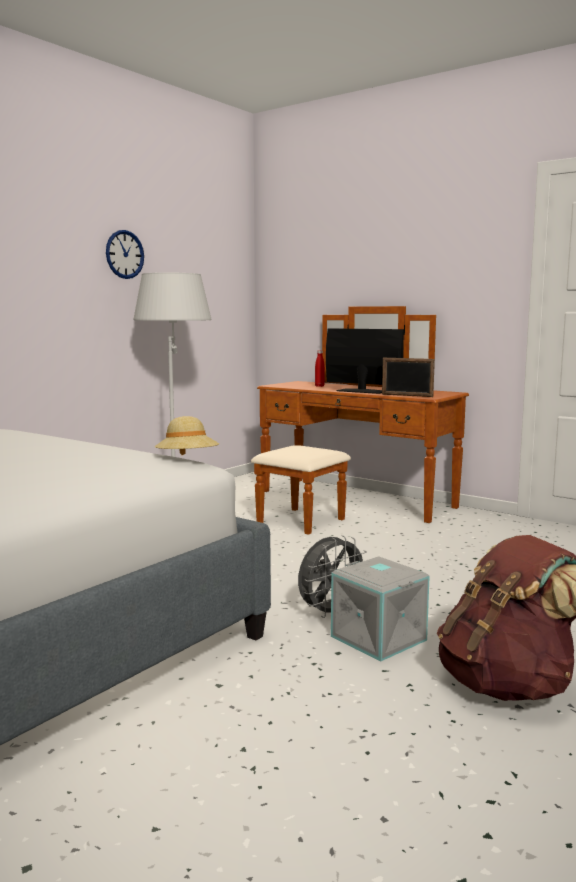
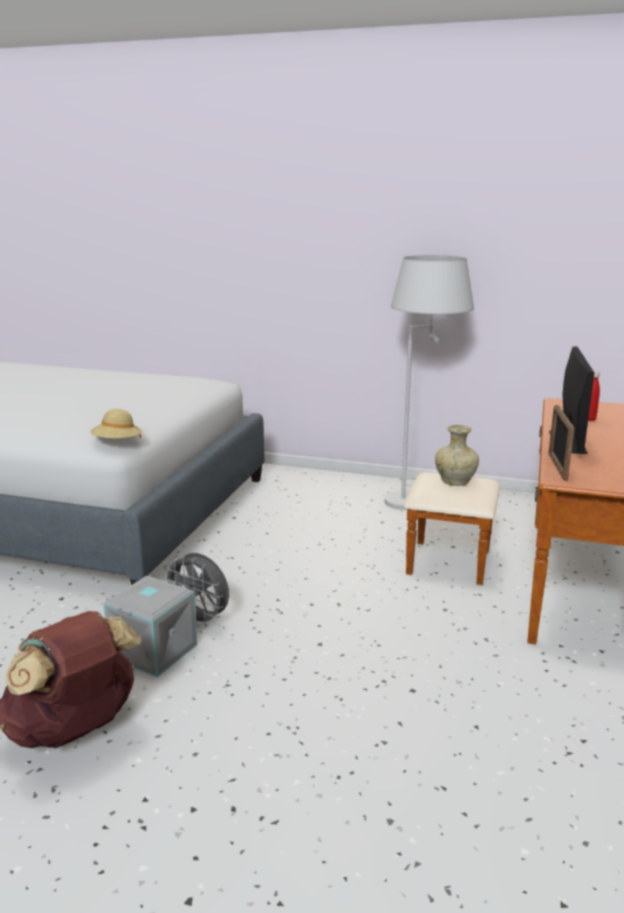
camera: 70 degrees right, 10 degrees up
(124, 254) = (429, 231): wall clock -> none
(296, 449) = (455, 482): none -> beige vase

